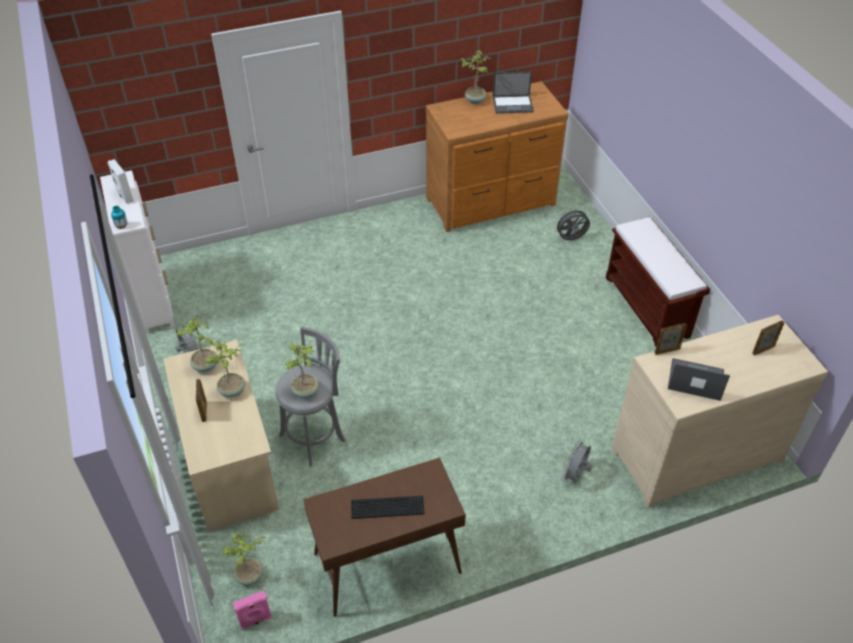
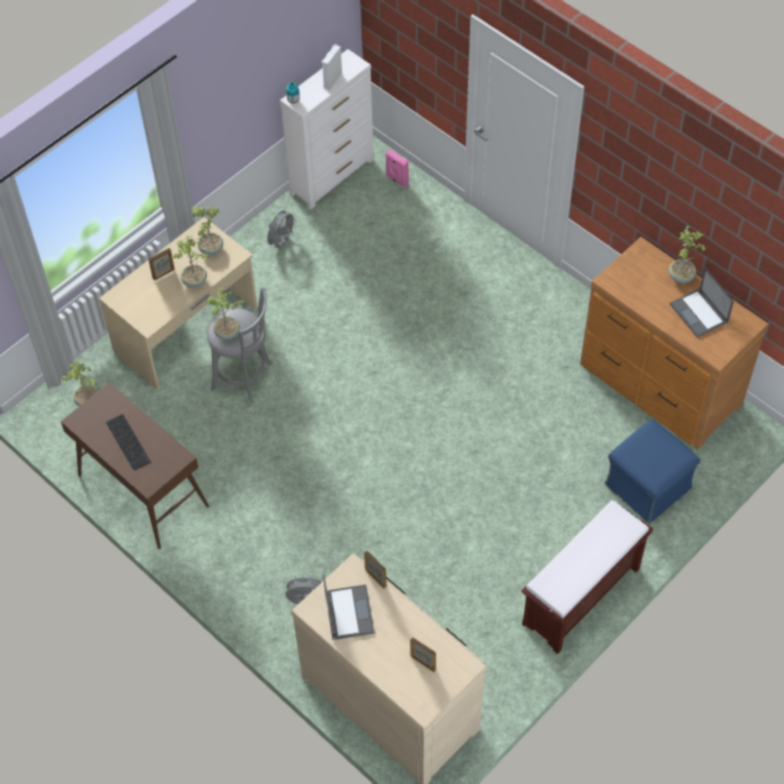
camera: 65 degrees right, 10 degrees up
(256, 621) = (51, 425): pink speaker -> pink speaker (396, 180)
(571, 239) = (646, 486): grey fan -> blue ottoman

